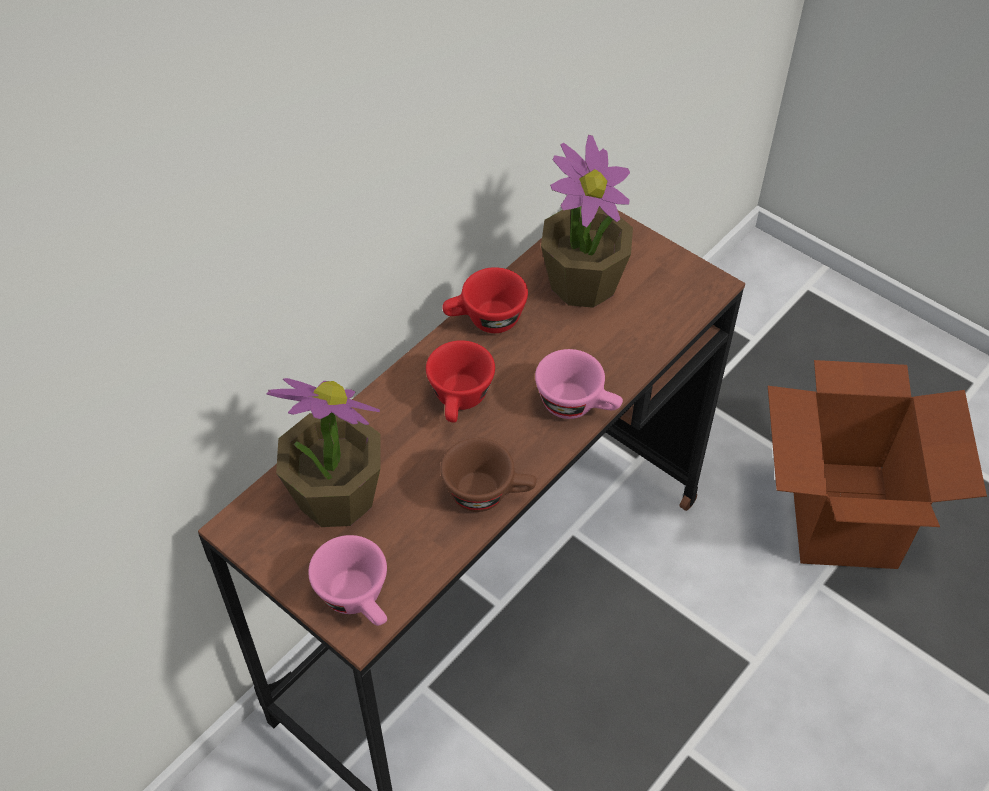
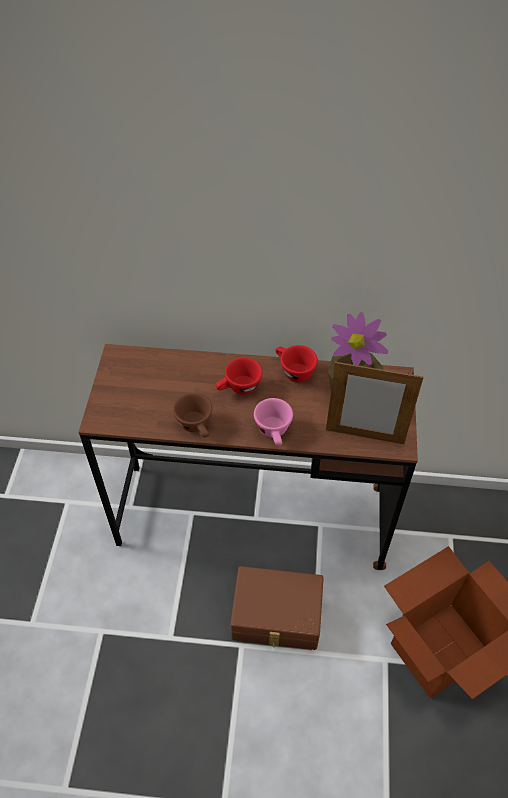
camera: 55 degrees right, 0 degrees up
(336, 496) = (154, 376): potted plant -> none
(359, 600) = (109, 413): pink cup -> none
(665, 311) = (364, 436): none -> picture frame
(674, 675) = (276, 617): none -> brown storage box

